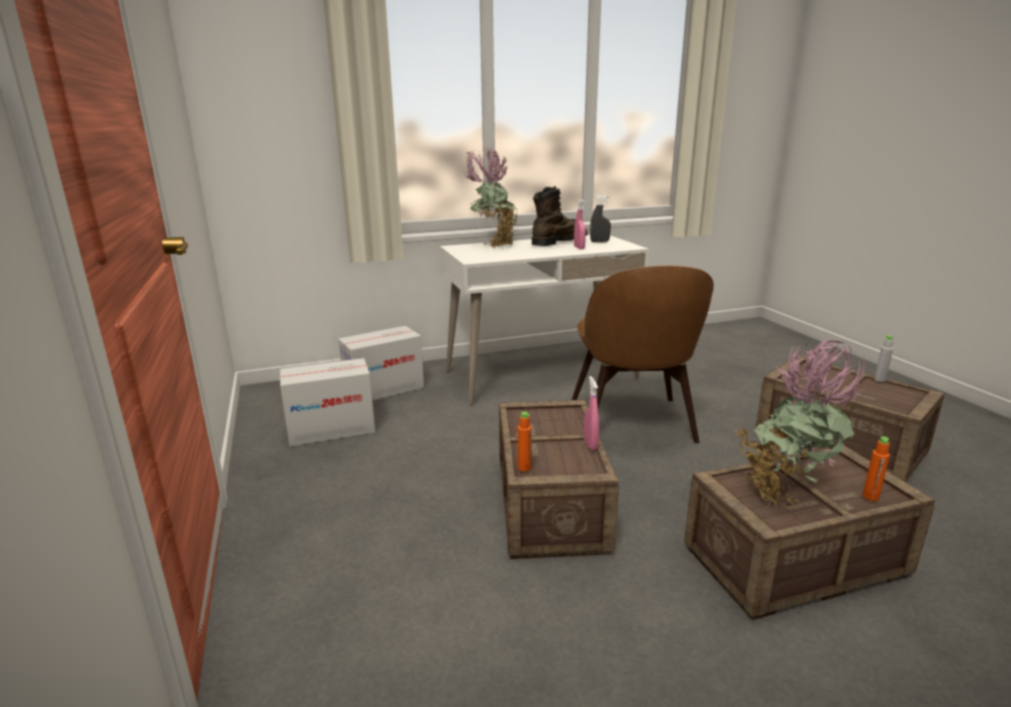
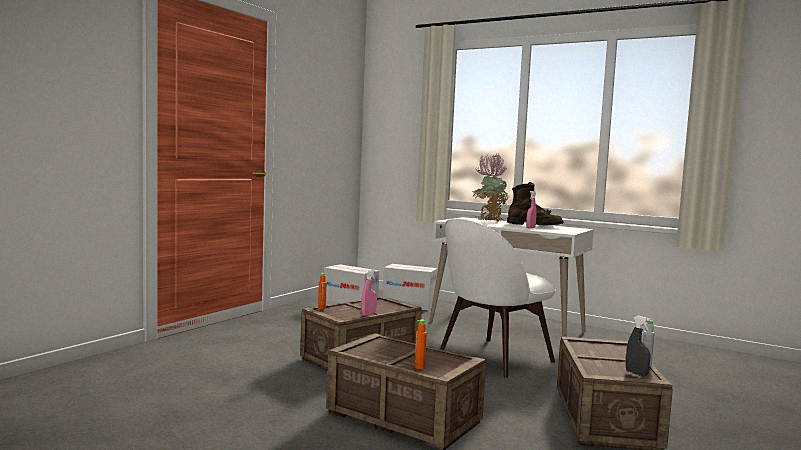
camera: 50 degrees right, 15 degrees down
(599, 241) = (562, 229): grey spray bottle -> grey spray bottle (636, 373)
(632, 423) = (492, 358): brown chair -> white chair
(784, 494) = (388, 351): potted plant -> none

